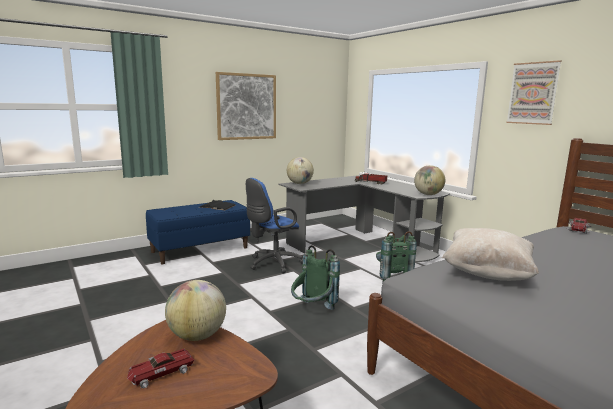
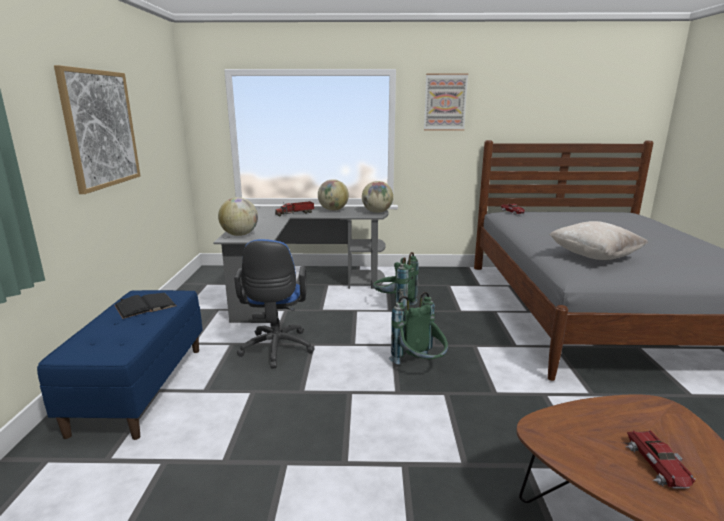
camera: 55 degrees left, 5 degrees up
(197, 336) = (575, 423): globe -> globe (333, 210)

